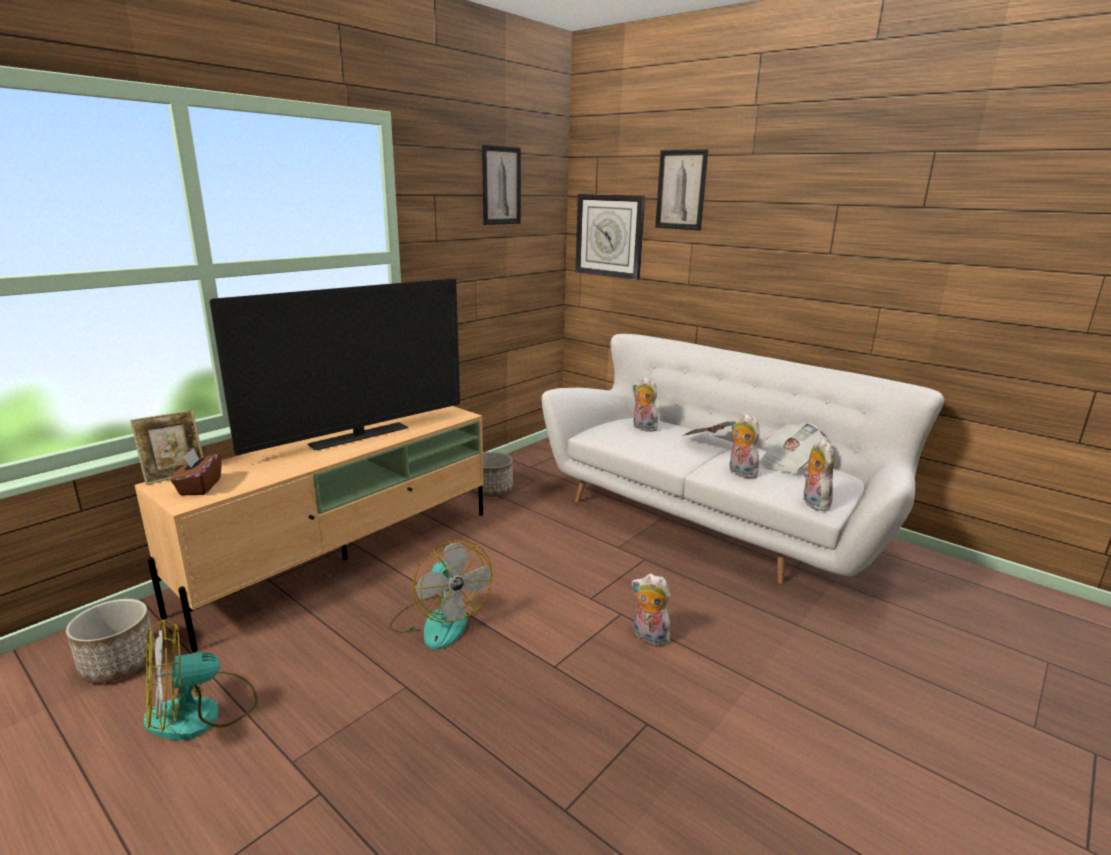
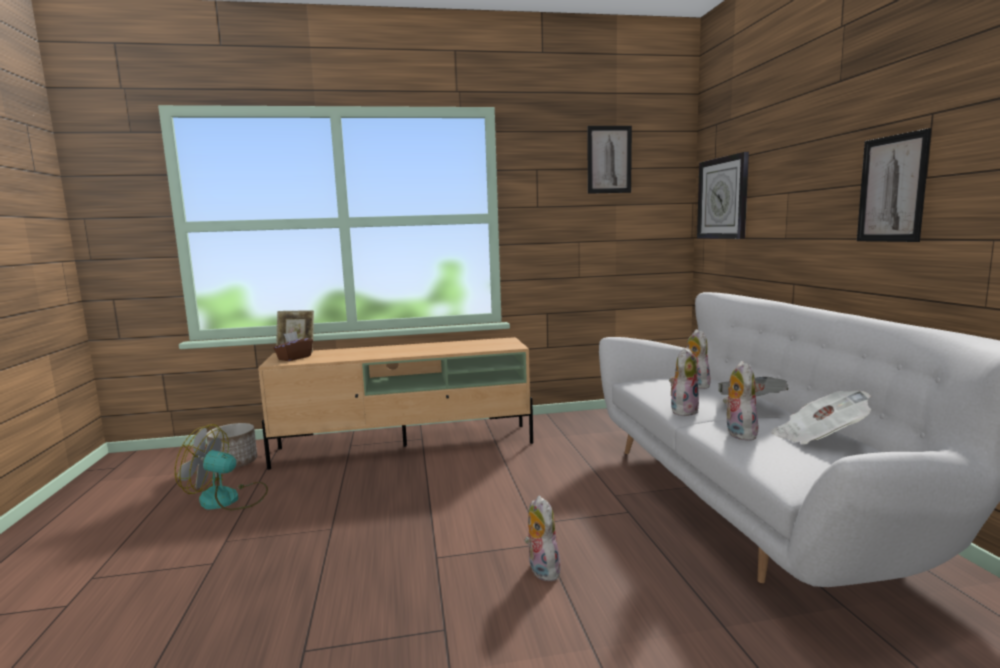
camera: 40 degrees right, 10 degrees down
(359, 436) = (422, 349): television -> none
(439, 621) = (405, 499): fan -> none
(492, 490) = (563, 429): planter -> none
(681, 190) = (777, 138): picture -> picture (892, 189)
(813, 502) = (787, 476): plush toy -> plush toy (683, 410)

